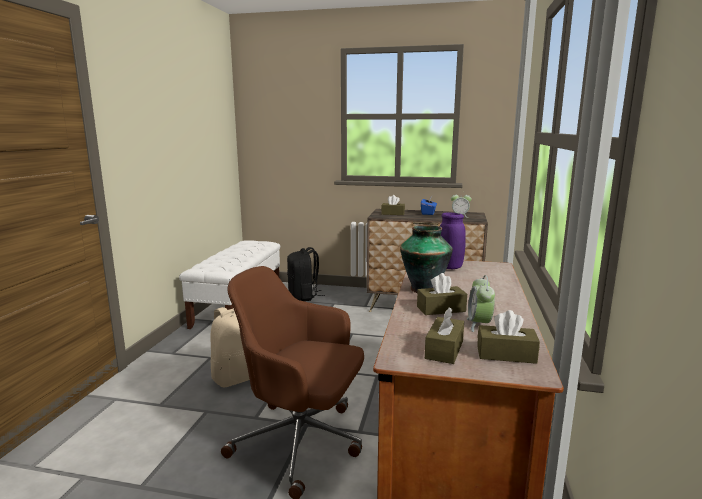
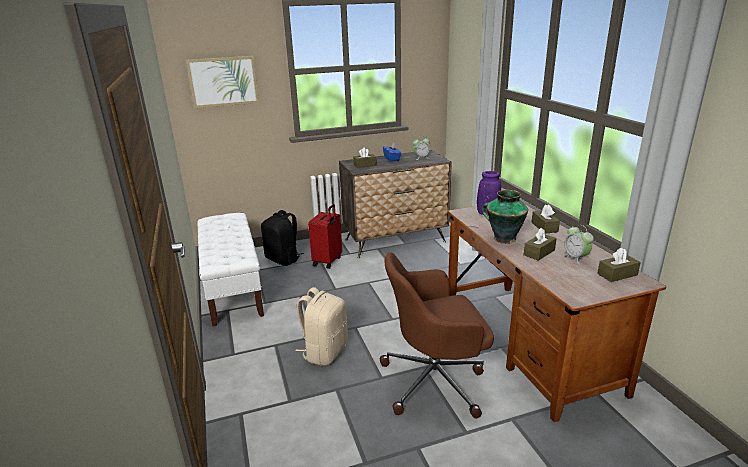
camera: 30 degrees left, 10 degrees up
(282, 121) = (223, 81): none -> picture
(338, 307) = (328, 261): none -> red suitcase
(444, 349) = (586, 282): brown tissue box -> brown tissue box (544, 227)

